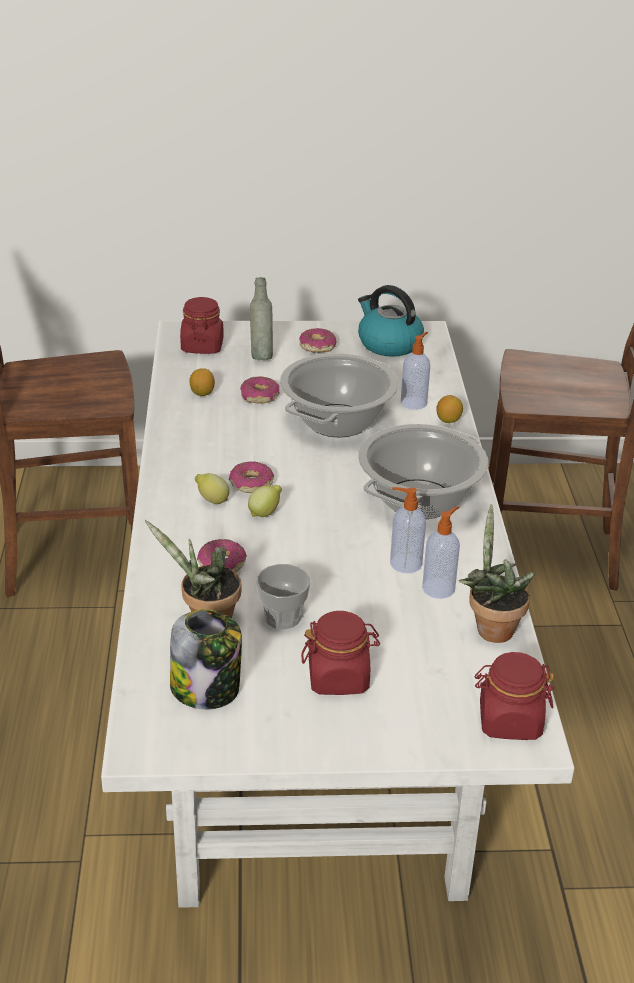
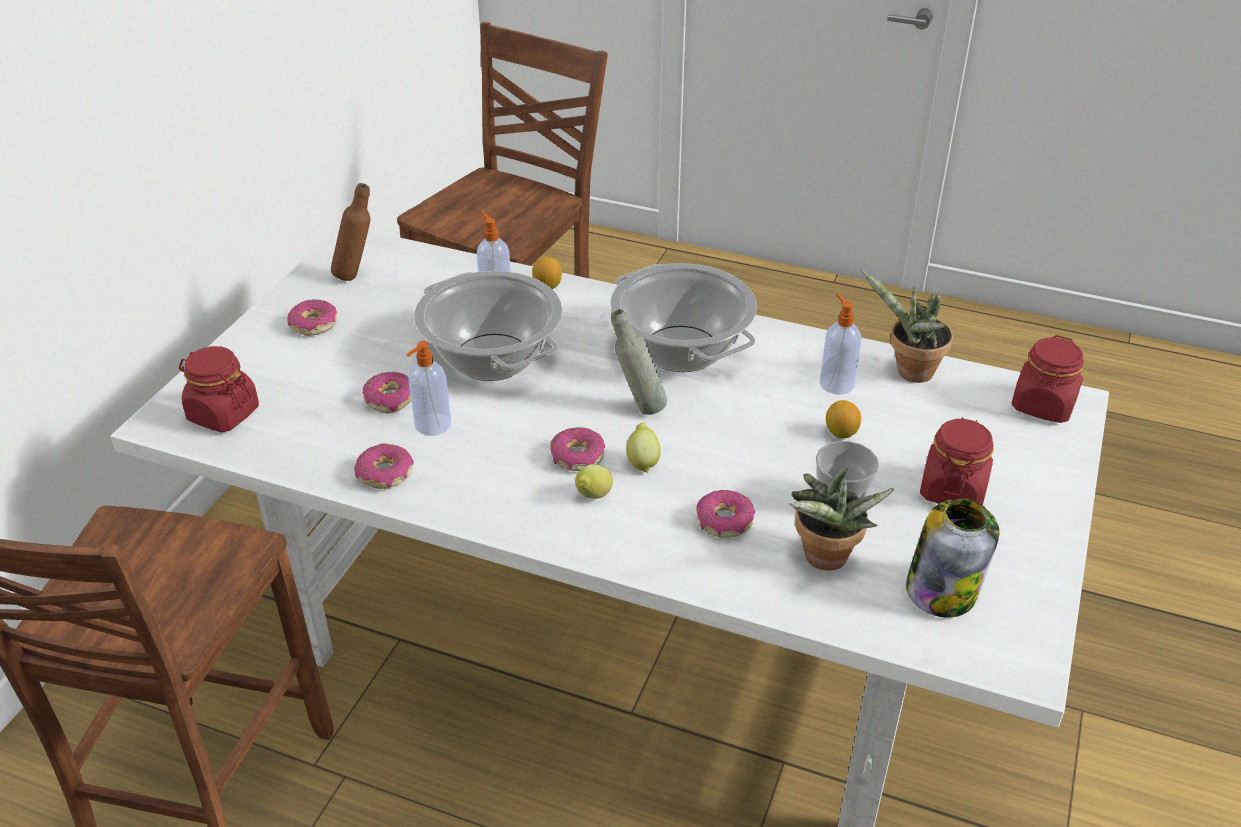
camera: 65 degrees left, 5 degrees up
(183, 416) = (385, 474): none -> donut
(202, 393) = (342, 444): lemon -> lemon (841, 433)
(261, 356) = (295, 372): grey bottle -> grey bottle (638, 407)
(388, 344) = (357, 275): kettle -> brown bottle
(404, 563) = (786, 392): soap dispenser -> soap dispenser (432, 425)

